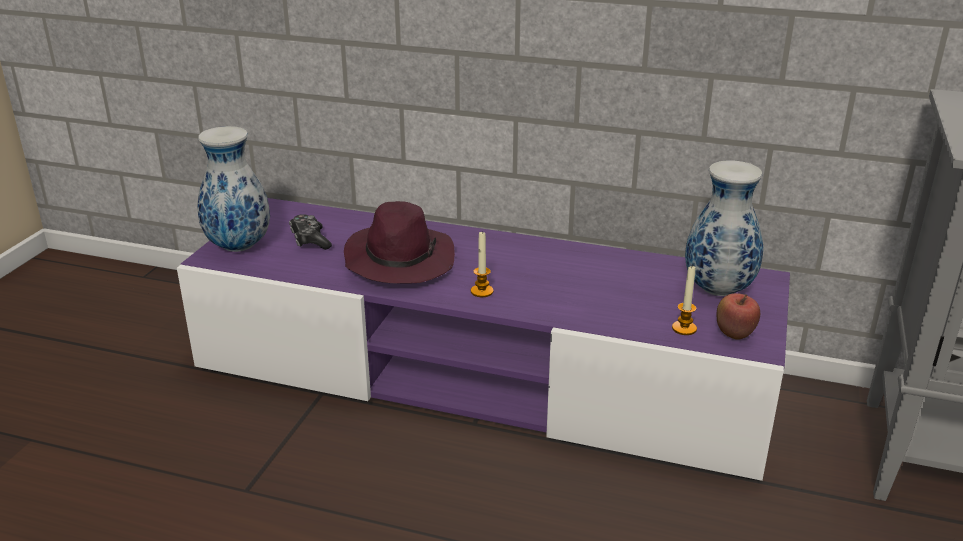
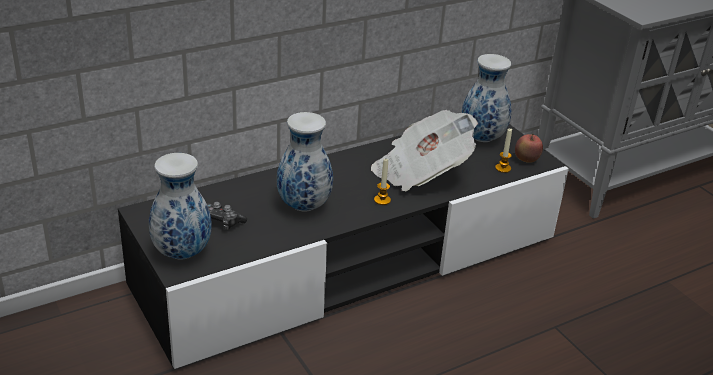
camera: 50 degrees left, 5 degrees up
(399, 261) = (303, 206): purple hat -> vase
(481, 376) = (351, 263): purple tv stand -> black tv stand
(575, 287) = (421, 172): none -> newspaper

